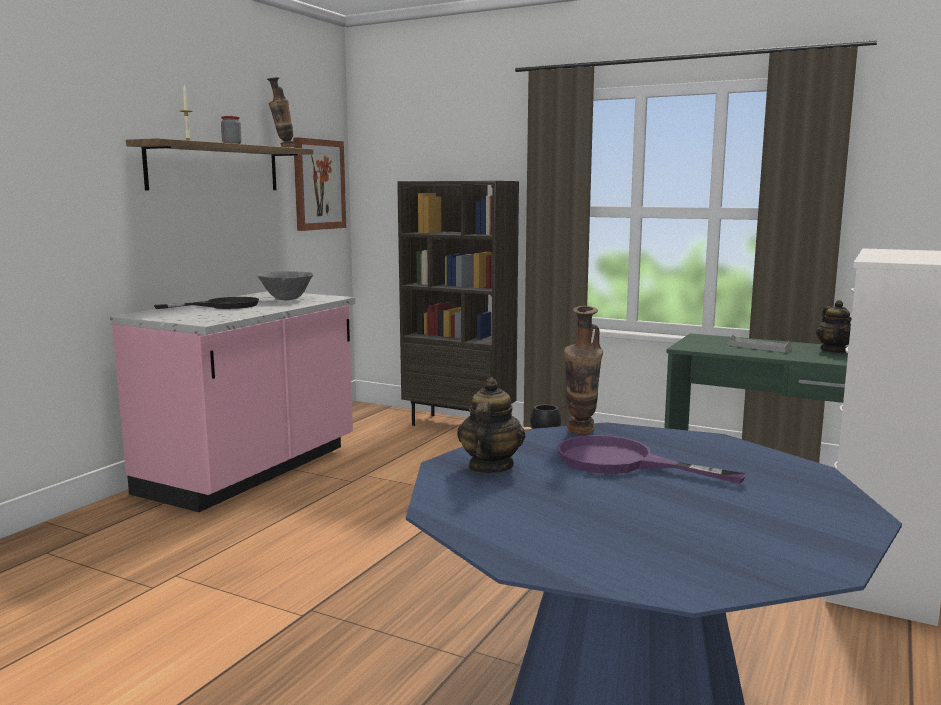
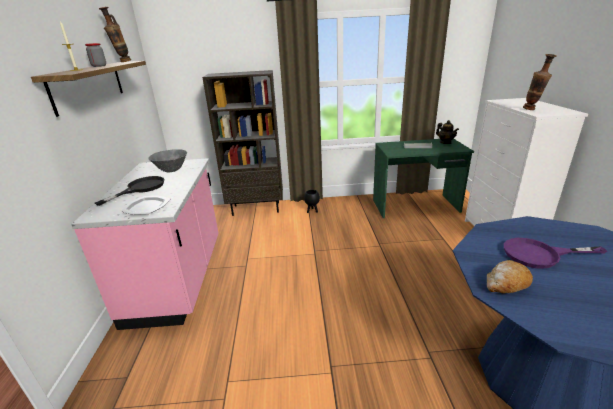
camera: 30 degrees left, 15 degrees up
(197, 317) = (147, 206): none -> plate
(319, 184) = (139, 82): picture -> none
(490, 467) = (506, 284): teapot -> bread
(581, 433) = (485, 237): vase -> vase (532, 110)

